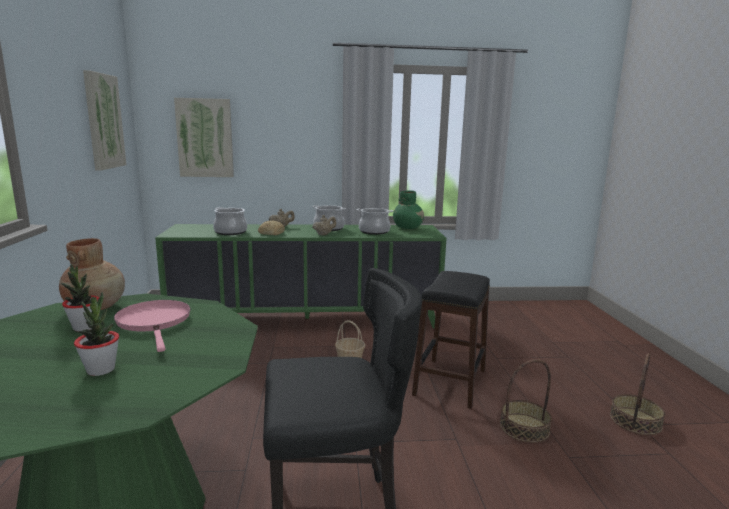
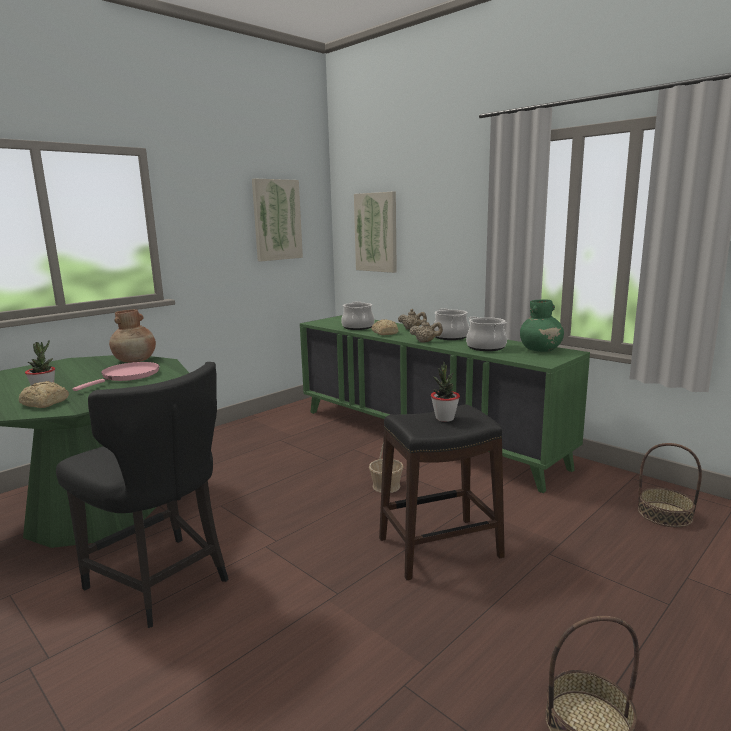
camera: 50 degrees right, 0 degrees up
(85, 327) = (100, 370): potted plant -> potted plant (444, 418)
(158, 377) = (45, 403): none -> bread
(524, 427) = (420, 629): basket -> basket (665, 514)

